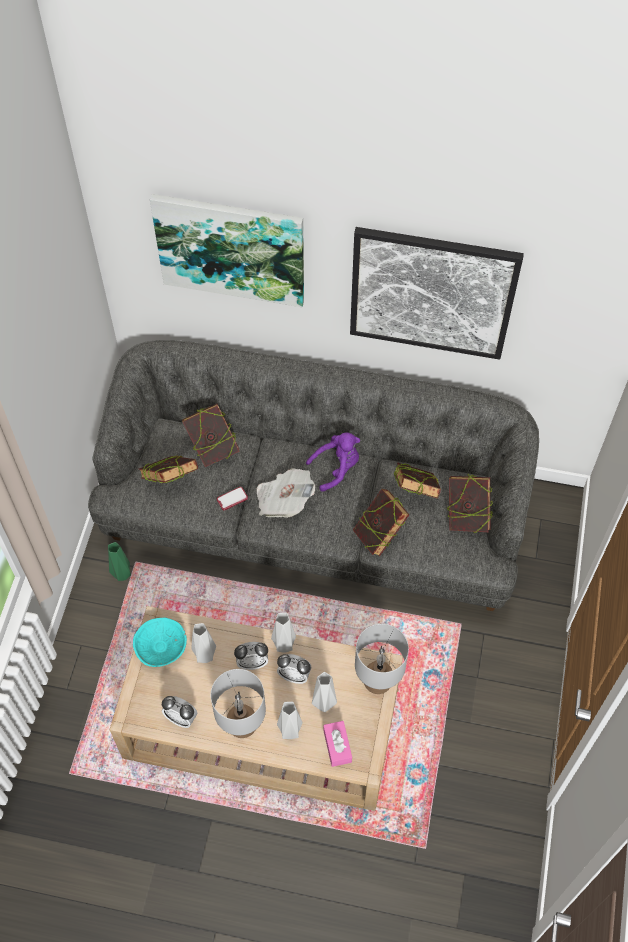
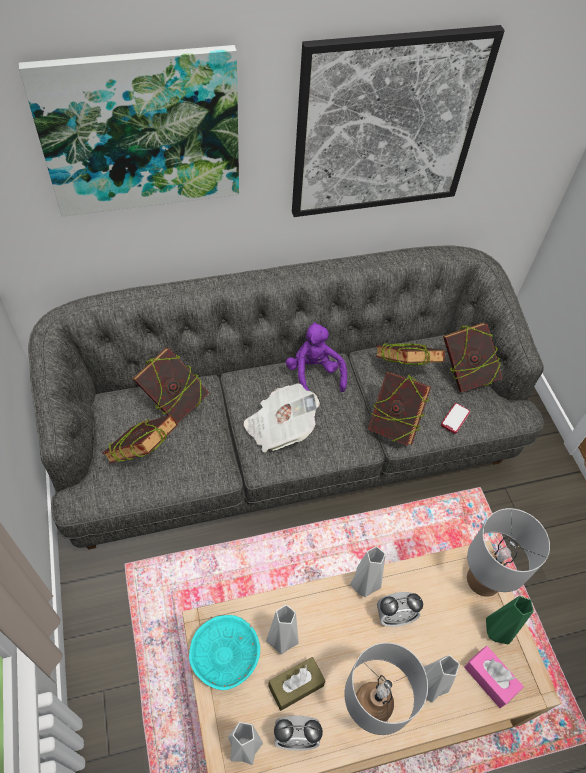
camera: 30 degrees left, 5 degrees down
(122, 575) = (116, 585): green vase -> green vase (497, 633)
(198, 688) = (296, 686): none -> brown tissue box
(232, 499) = (222, 447): phone -> phone (455, 419)
(252, 662) = (340, 623): alarm clock -> none
(324, 702) = (444, 632): grey vase -> grey vase (245, 746)
(336, 468) = (314, 375): purple plush toy -> purple plush toy turned 60 degrees counterclockwise

